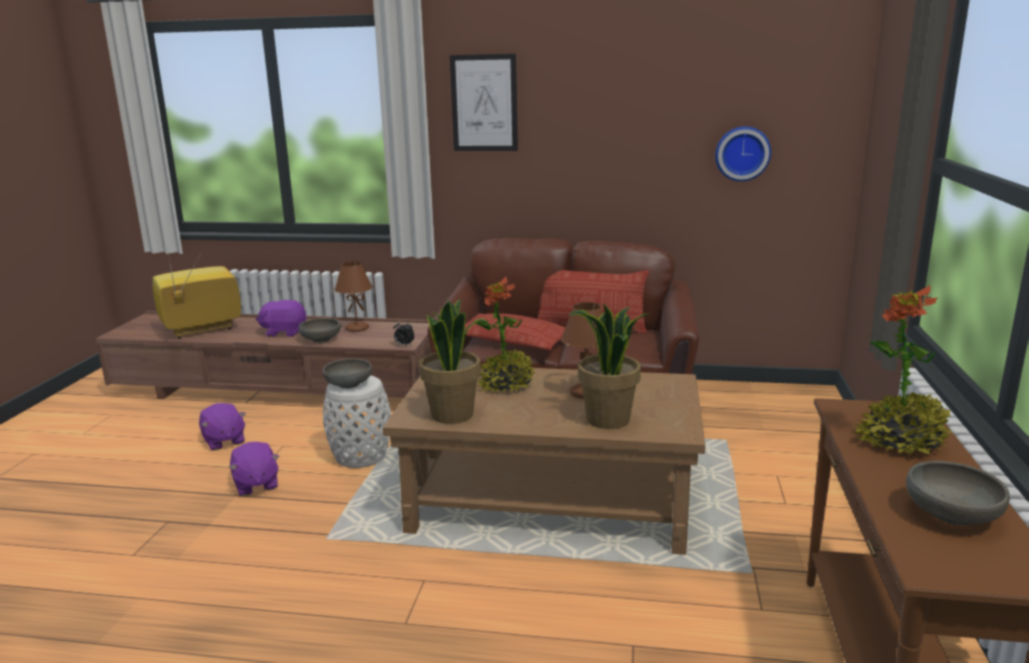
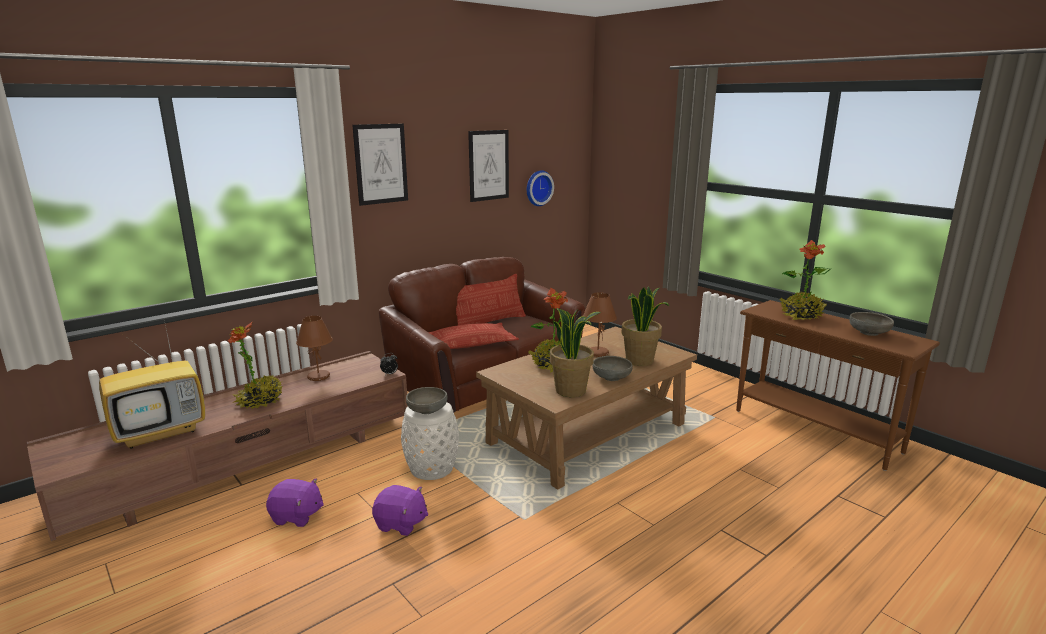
camera: 50 degrees left, 0 degrees up
(200, 331) = (162, 432): television -> television turned 135 degrees counterclockwise
(284, 332) = (260, 401): purple plush toy -> potted plant
(321, 340) = (311, 394): grey bowl -> grey bowl (611, 377)
(649, 113) = (488, 165): none -> picture

